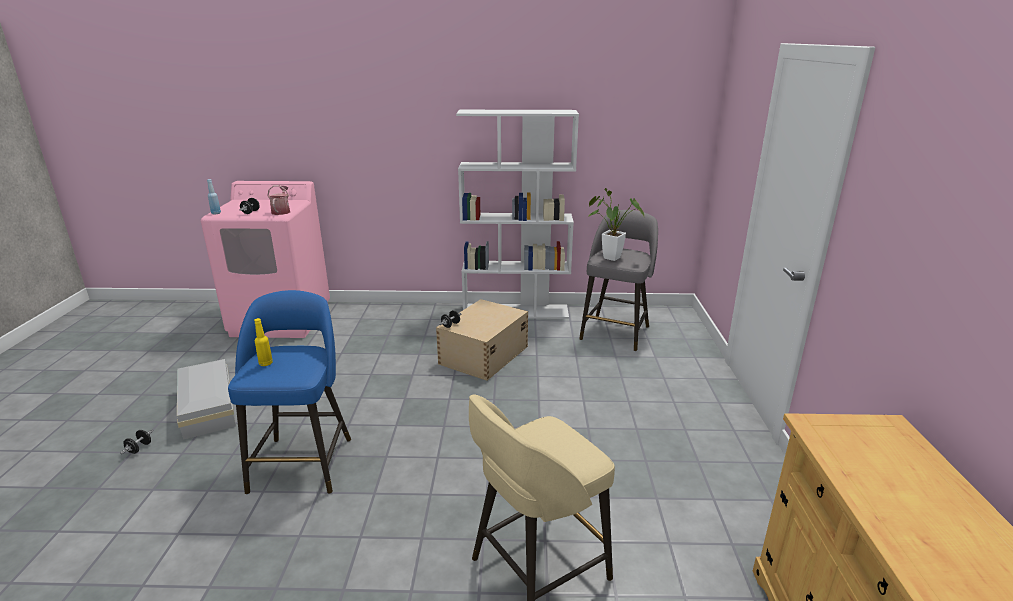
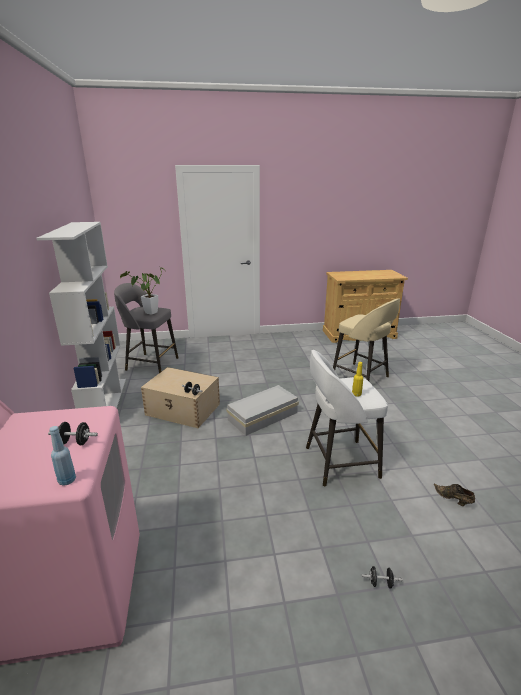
camera: 100 degrees left, 0 degrees up
(149, 556) = (453, 499): none -> brown shoe
(209, 406) = (297, 561): white storage box -> white storage box (261, 416)
(281, 211) = (80, 416): watering can -> none
(303, 462) = (339, 462): blue stool -> white stool

